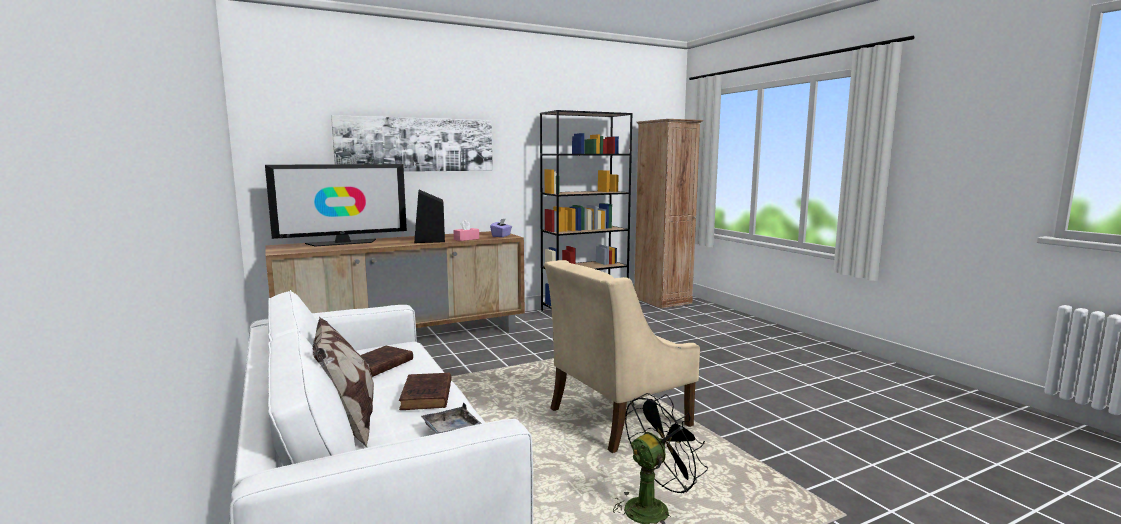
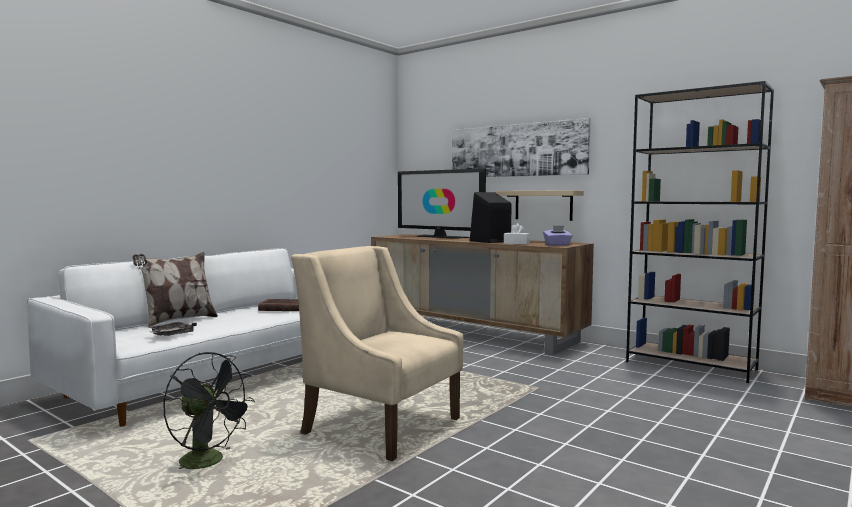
camera: 65 degrees right, 5 degrees down
(426, 396) = (229, 323): brown book -> none
(449, 199) = (543, 205): none -> beige shelf
(466, 239) = (516, 243): pink tissue box -> white tissue box

